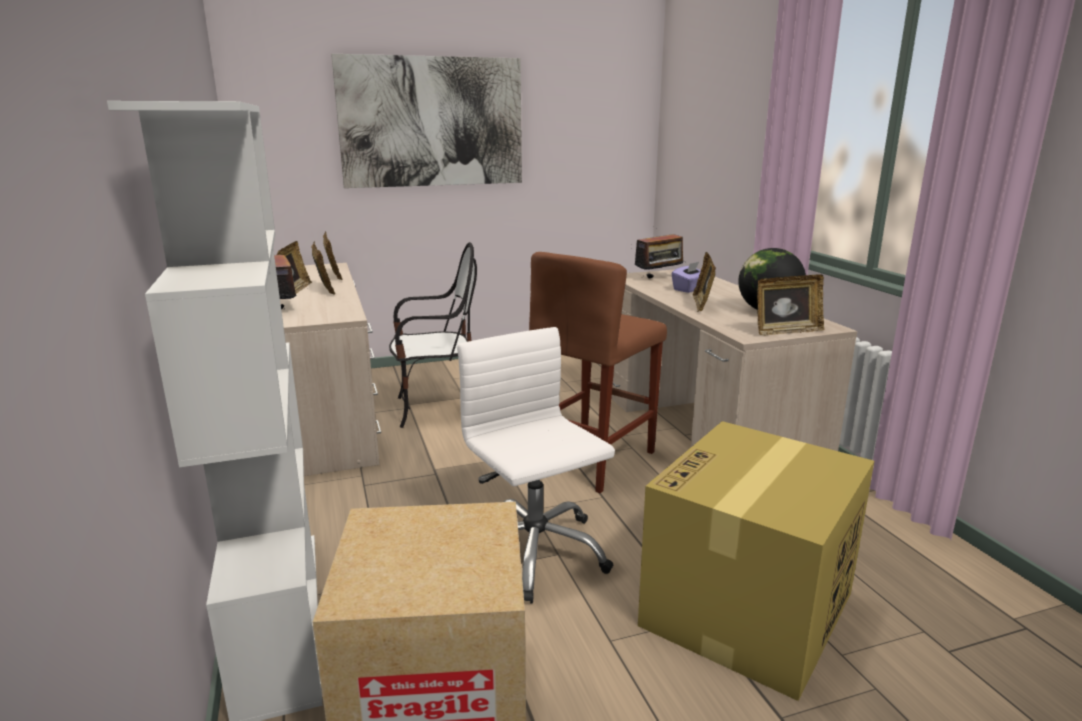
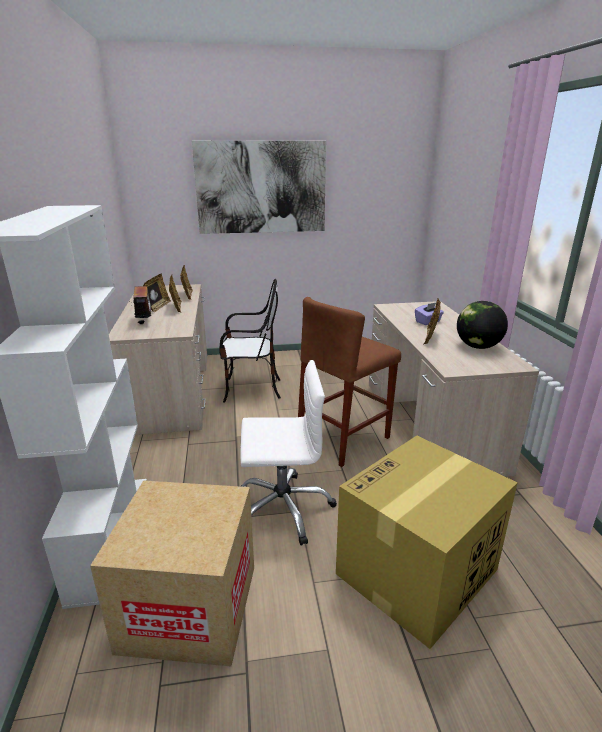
camera: 10 degrees right, 5 degrees up
(534, 552) = (283, 508): white office chair -> white office chair turned 105 degrees clockwise
(659, 278) = (410, 310): radio -> none
(786, 331) = (483, 367): picture frame -> none

